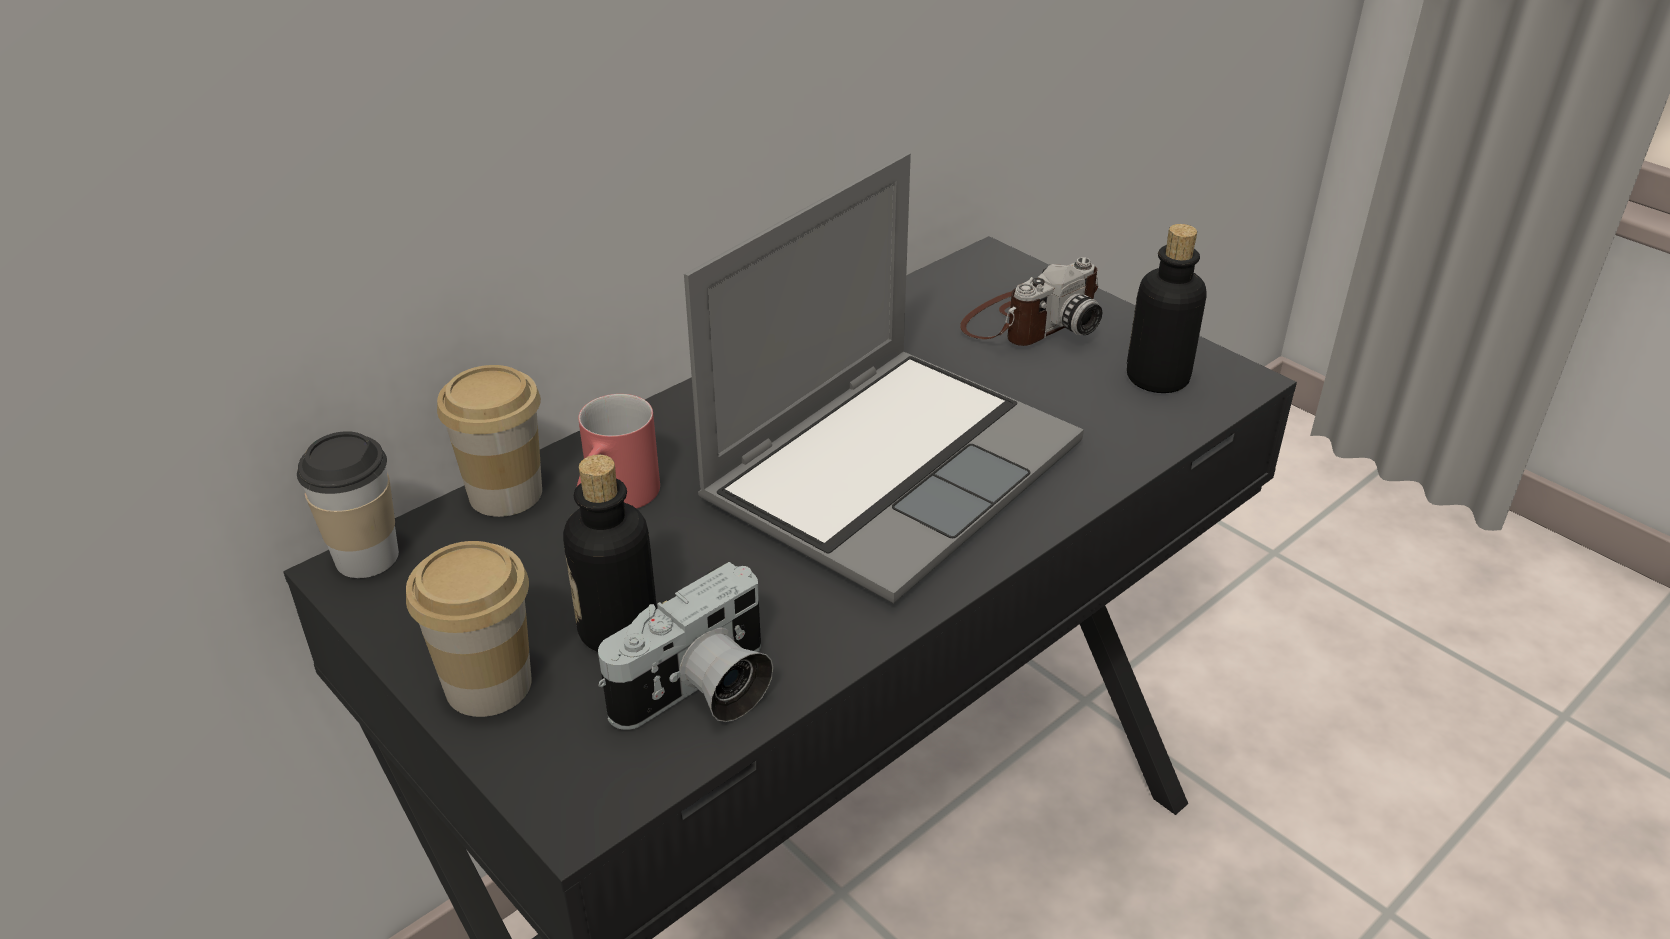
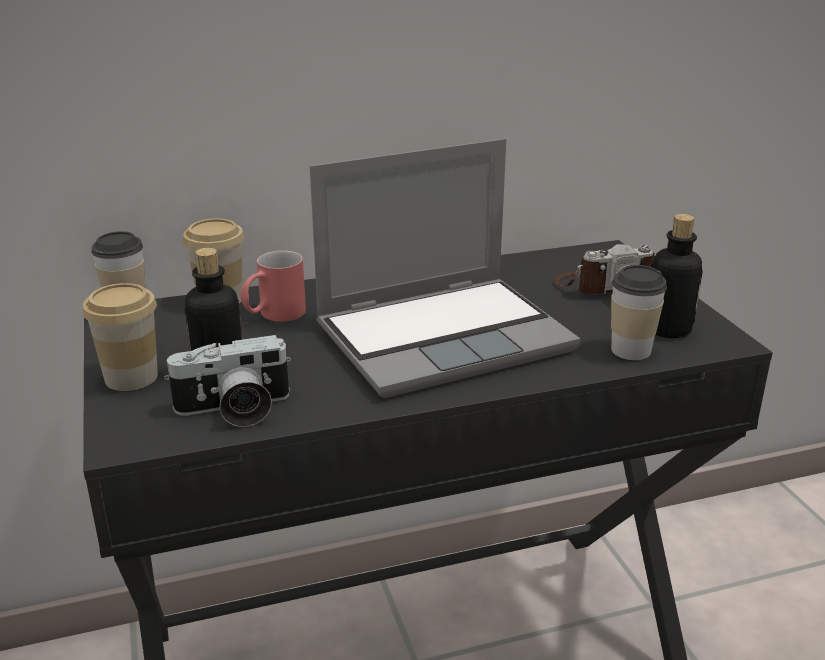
camera: 25 degrees right, 10 degrees down
(1139, 425) = (630, 350): none -> cup

